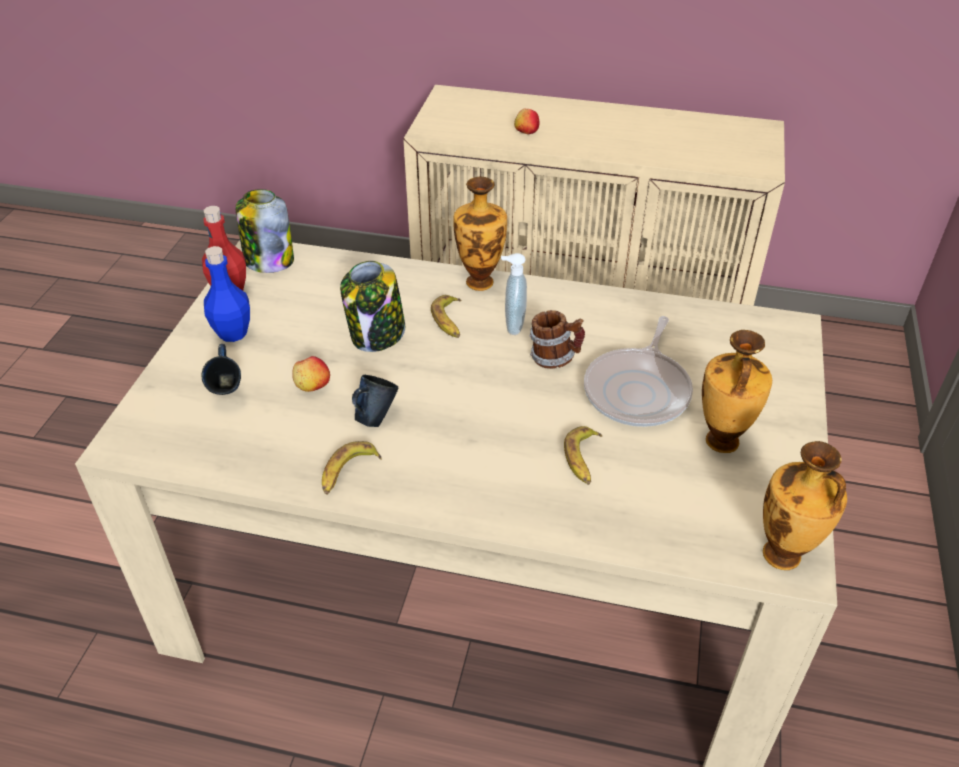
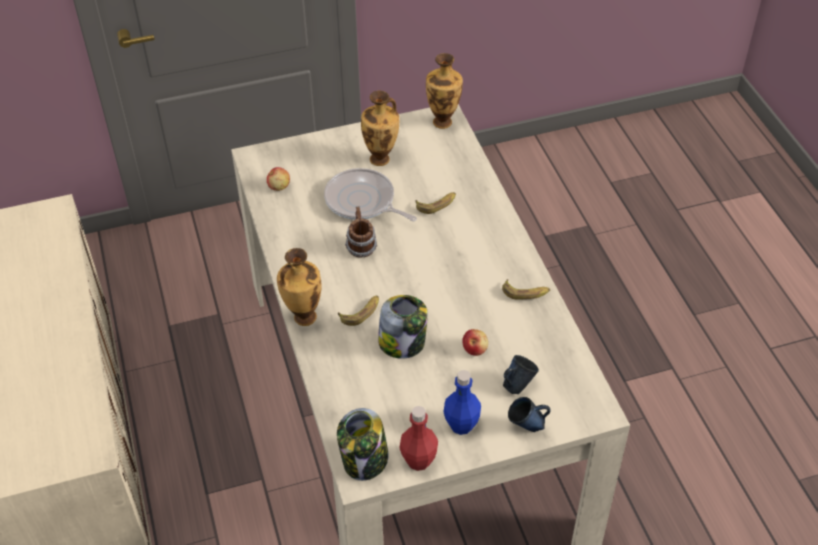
camera: 120 degrees left, 5 degrees up
(375, 418) = (476, 303): blue mug -> blue mug (527, 427)
(512, 326) = (342, 279): soap dispenser -> none
(526, 132) = (60, 377): apple -> apple (279, 186)
(639, 390) = (362, 201): frying pan -> frying pan turned 135 degrees counterclockwise

